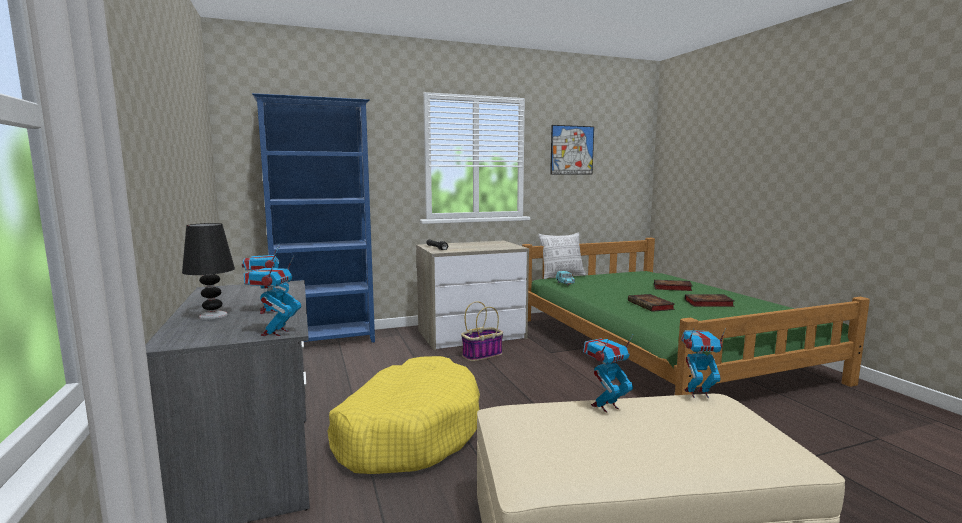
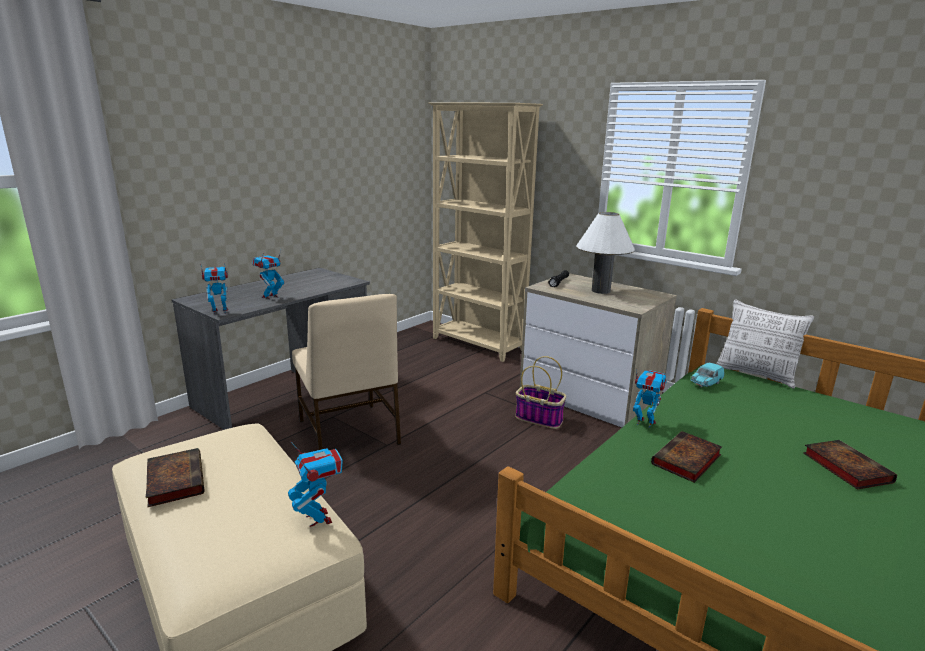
camera: 60 degrees right, 10 degrees up
(213, 315) = (250, 290): black table lamp -> none
(327, 341) = (478, 345): blue bookcase -> beige bookcase
(408, 431) = (348, 433): yellow dog bed -> beige chair
(471, 246) = (601, 291): none -> white table lamp
(572, 150) = (852, 170): picture -> none
(605, 406) = (259, 469): toy robot -> toy robot (645, 423)
(707, 303) = (789, 512): book -> book (175, 480)

